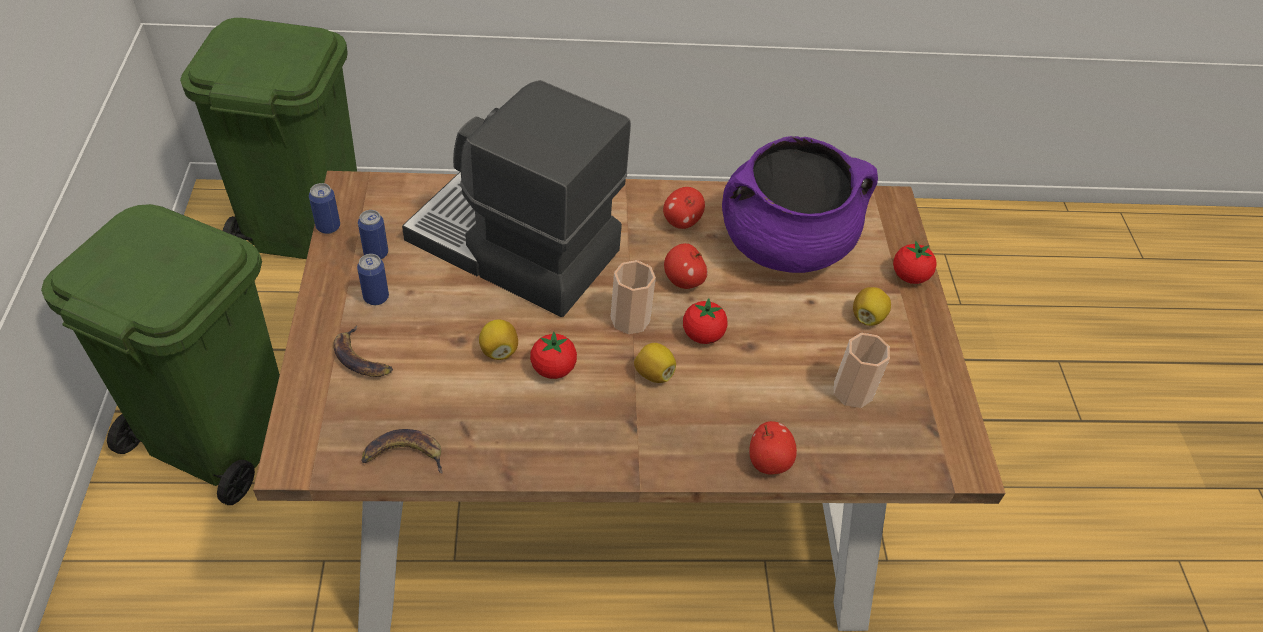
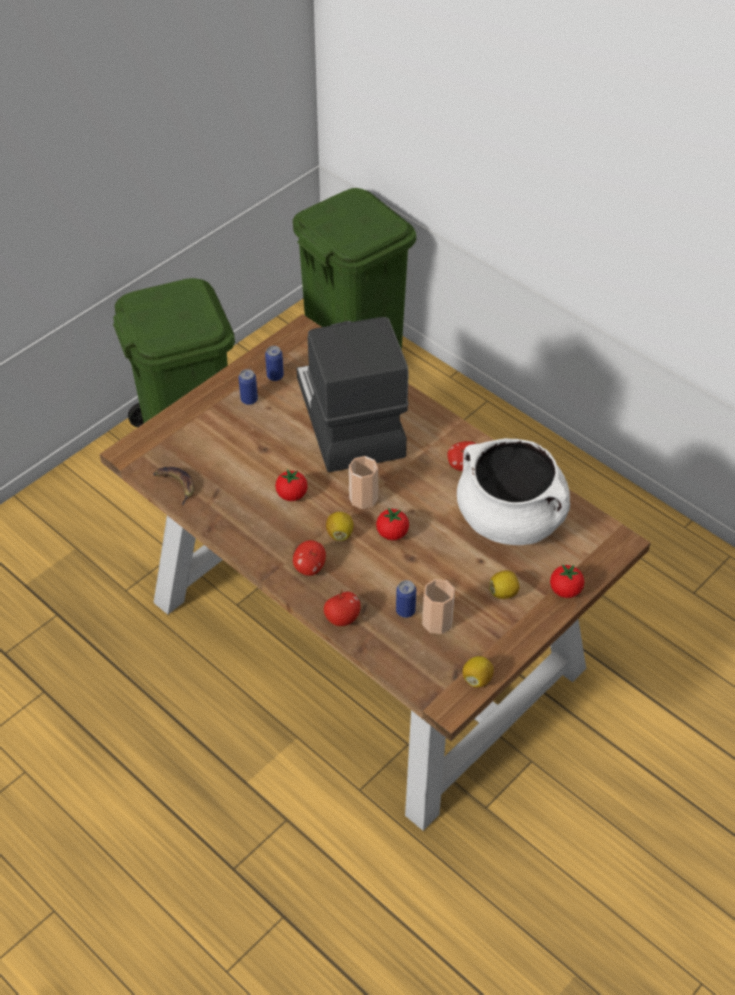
camera: 50 degrees right, 0 degrees up
(328, 226) = (268, 346): can -> can (405, 611)
(362, 358) = (208, 426): banana -> none
(498, 350) = (276, 467): lemon -> lemon (477, 679)
(683, 280) = (420, 498): apple -> apple (309, 568)
(784, 244) = (511, 519): purple cooking pot -> white cooking pot

